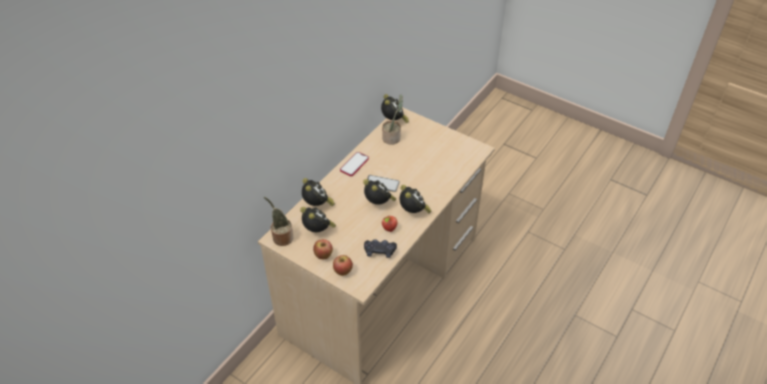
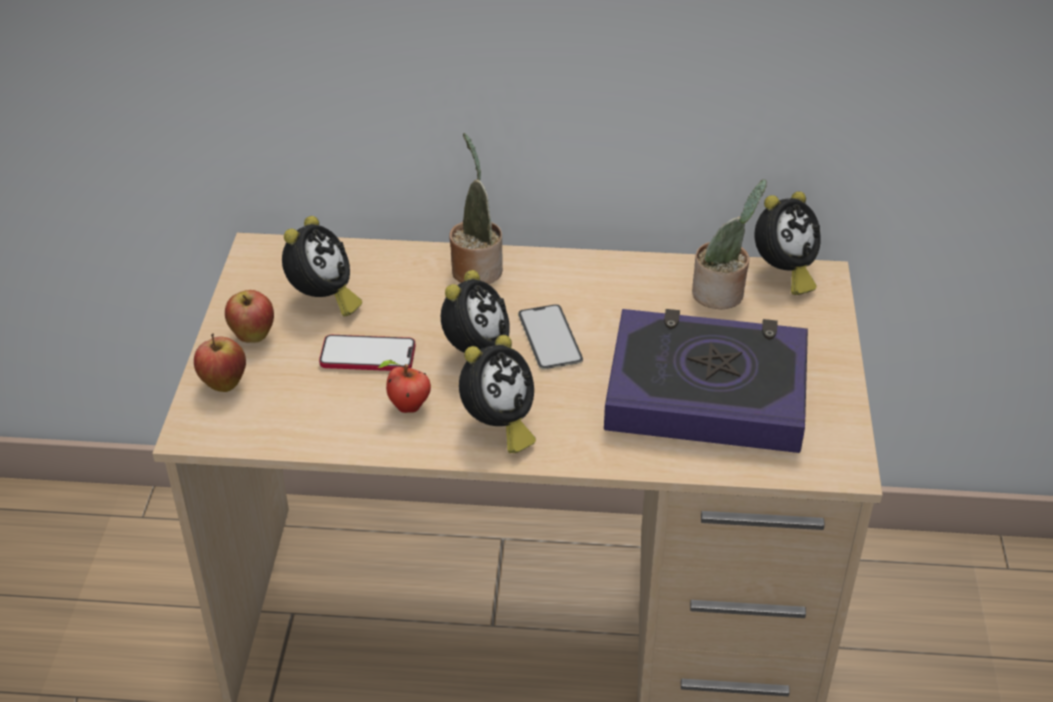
camera: 60 degrees right, 5 degrees down
(281, 237) = (267, 258): potted plant -> potted plant (476, 268)
(317, 205) = (399, 268): alarm clock -> none
(354, 164) = (572, 271): phone -> phone (368, 355)
(379, 251) = (325, 418): black game controller -> none
(431, 161) = (706, 391): none -> book

